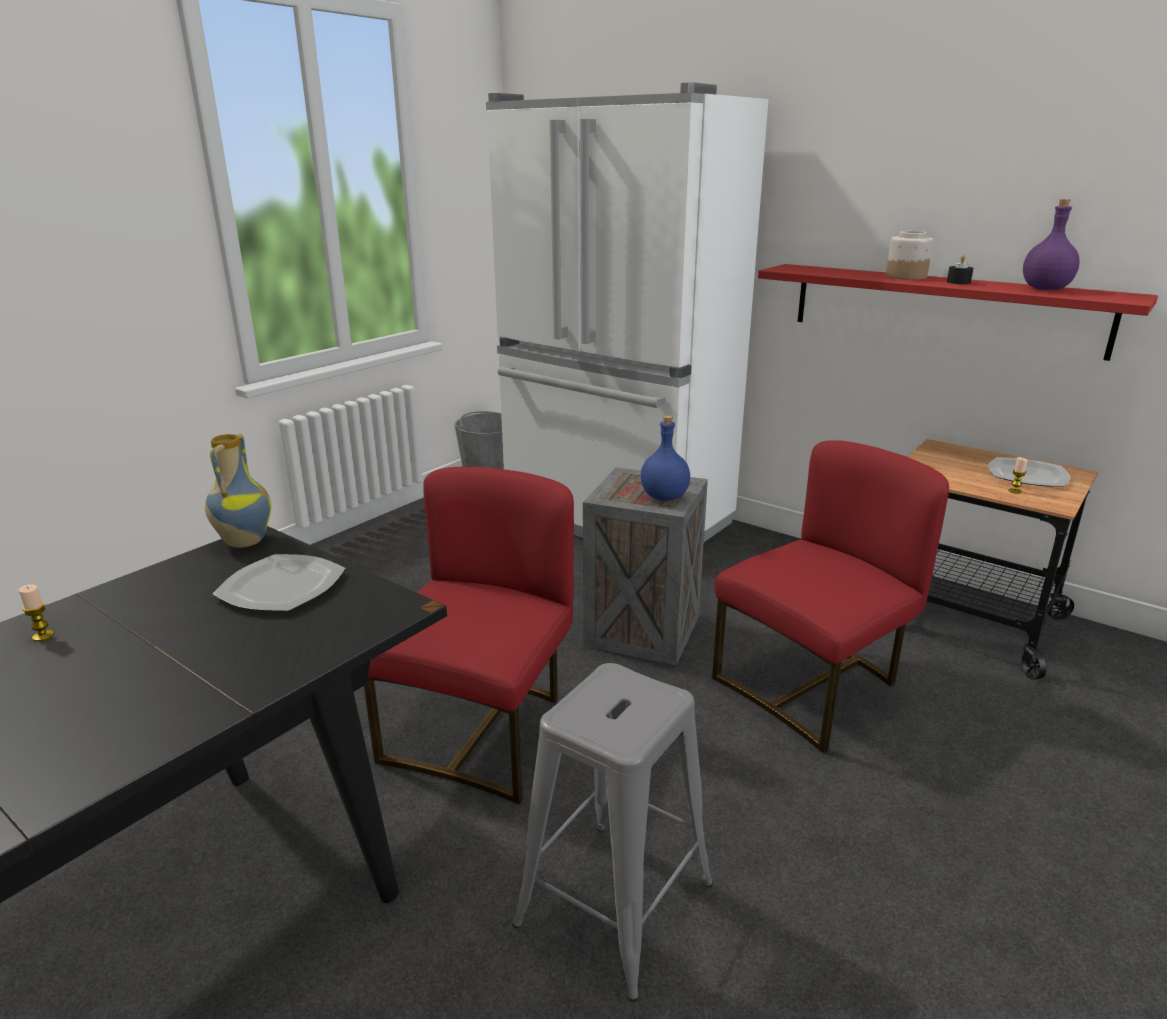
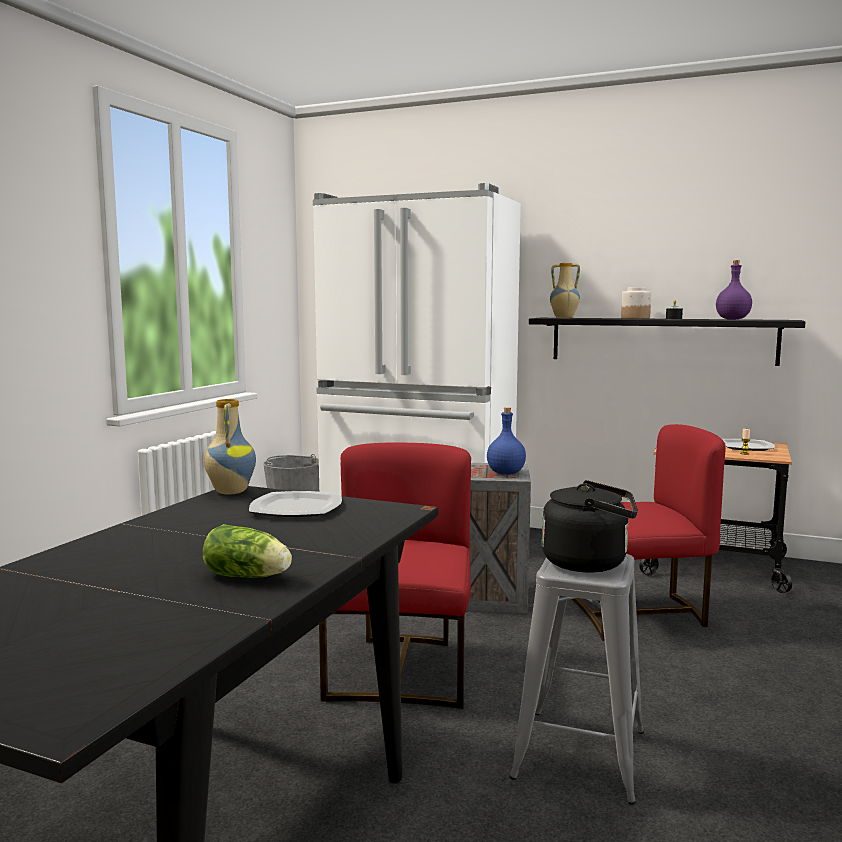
camera: 15 degrees left, 15 degrees down
(43, 636) = (126, 542): candle -> none
(93, 735) = (249, 577): none -> lettuce
(622, 707) = (590, 563): none -> black kettle
(807, 271) = (564, 318): none -> vase
(813, 687) = (638, 614): red chair -> red chair turned 45 degrees clockwise
(943, 308) = (661, 340): red shelf -> black shelf

